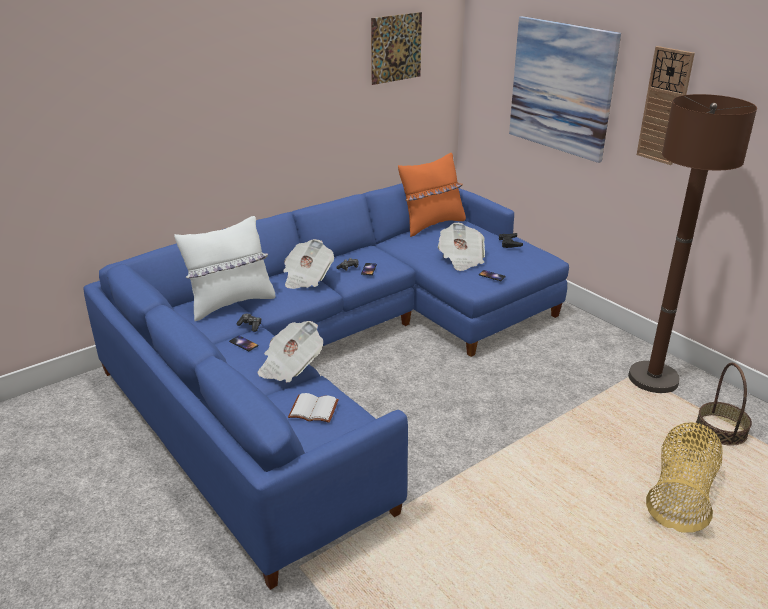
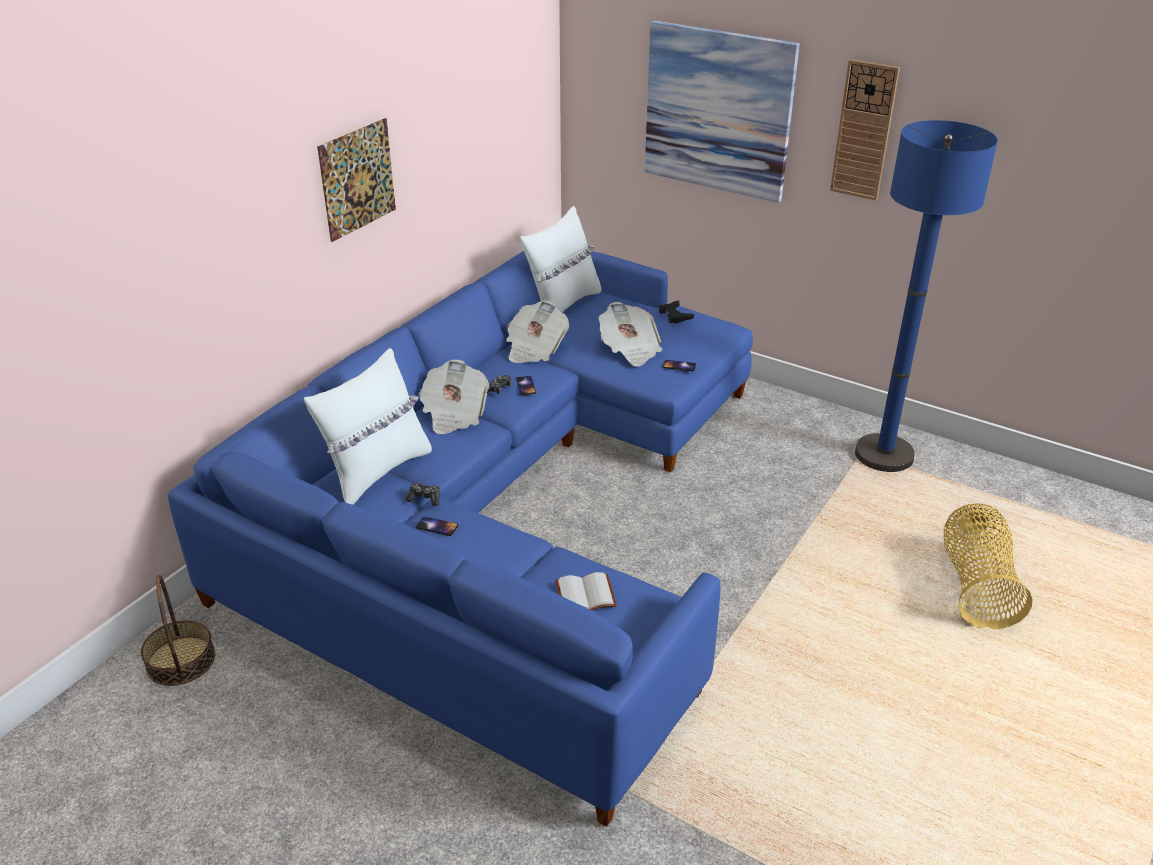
camera: 20 degrees left, 5 degrees up
(290, 366) = (517, 544): newspaper -> newspaper (535, 349)
(396, 48) = (492, 76): picture -> picture (357, 179)
(431, 225) = (563, 305): orange pillow -> white pillow
(653, 379) = (884, 455): brown floor lamp -> blue floor lamp
(721, 430) = (980, 501): basket -> basket (181, 660)

